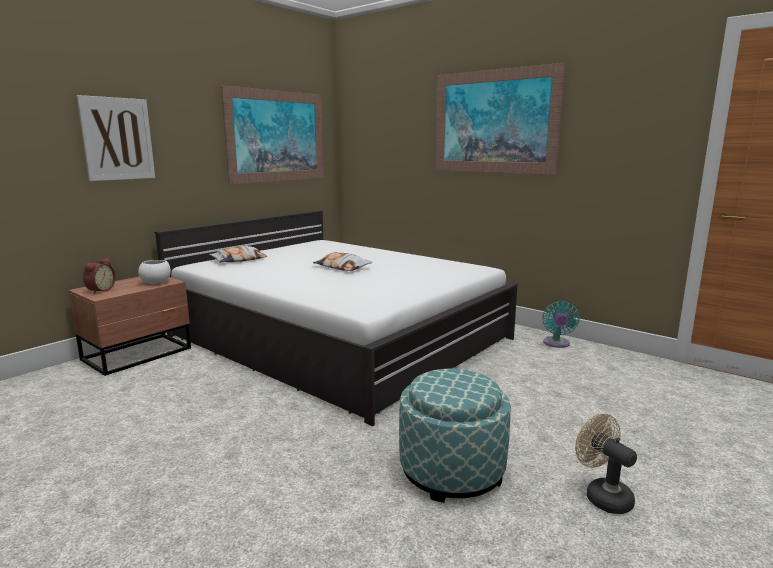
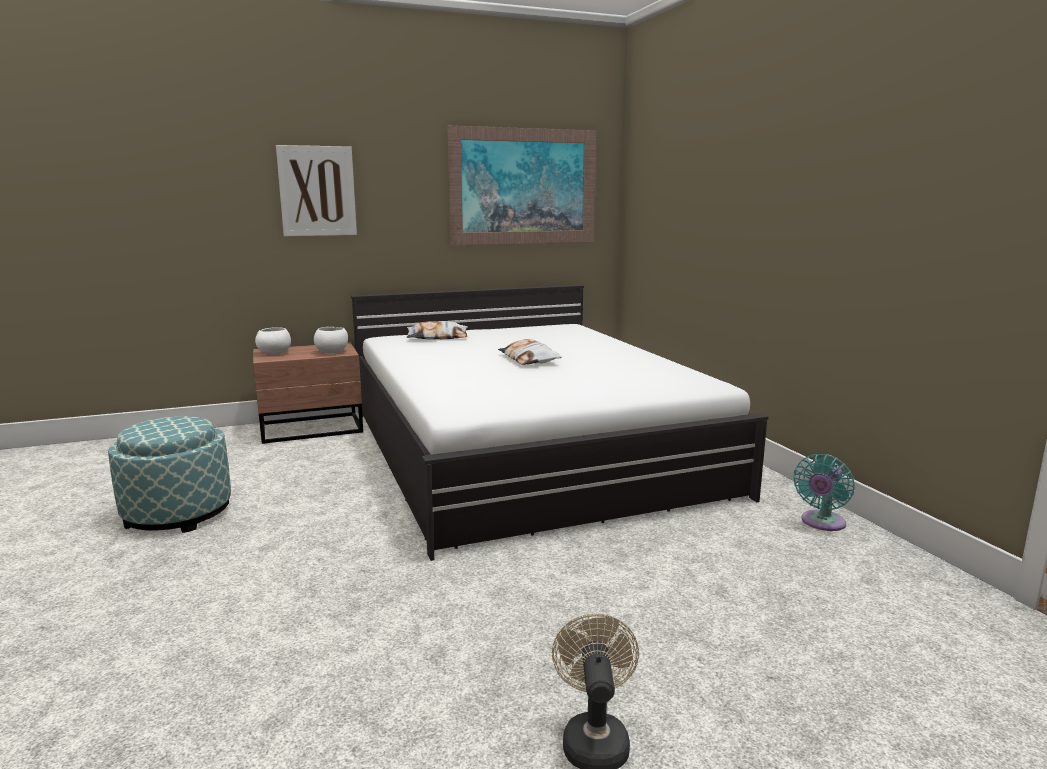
camera: 30 degrees right, 0 degrees up
(100, 290) = (274, 353): alarm clock -> white bowl
(451, 471) = (448, 638): ottoman -> ottoman (177, 513)
(494, 122) = (785, 163): picture -> none

